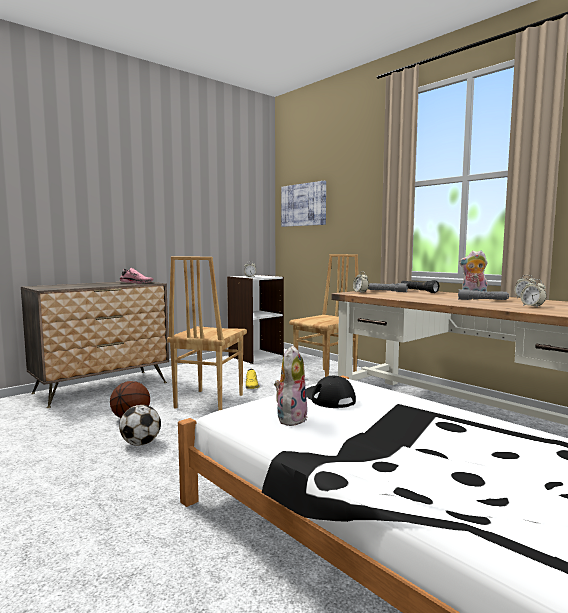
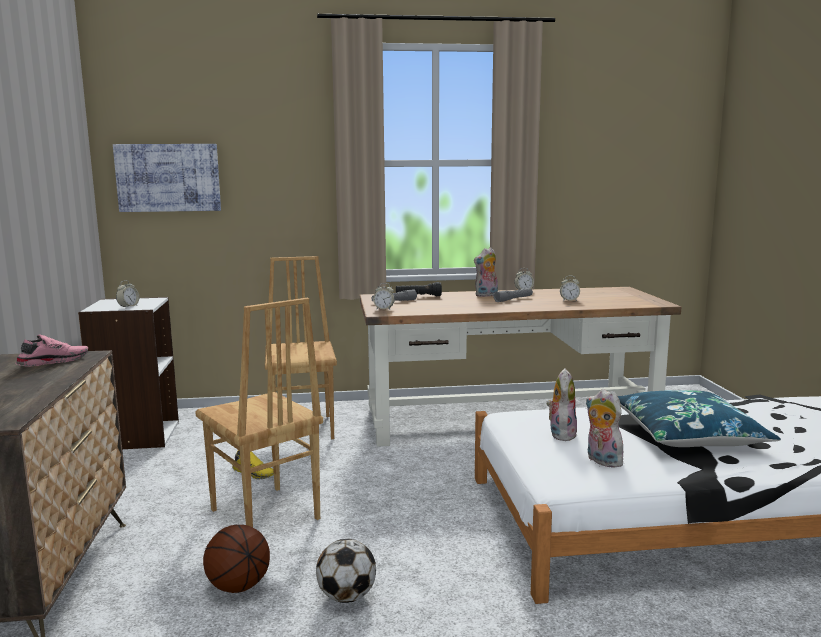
camera: 55 degrees left, 5 degrees up
(328, 398) = (561, 434): black cap -> plush toy
(423, 440) = (688, 435): none -> blue pillow

